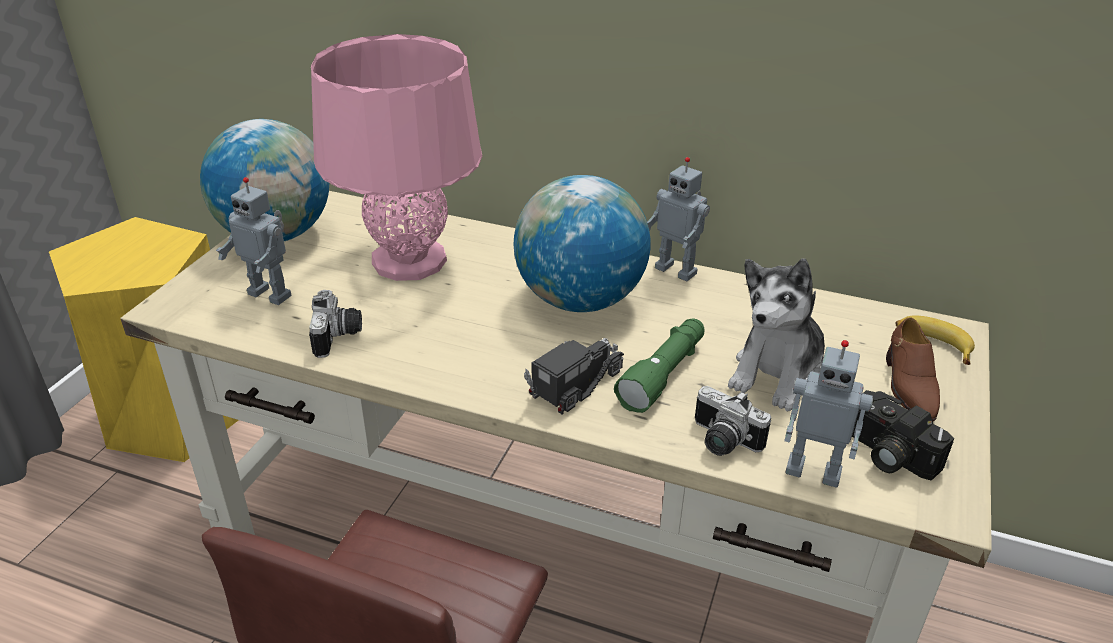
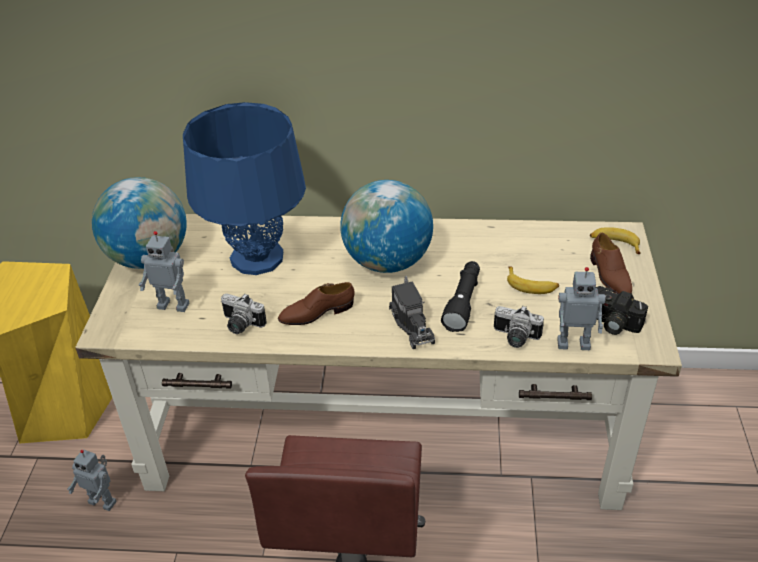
camera: 15 degrees left, 5 degrees up
(339, 336) = (240, 325): camera -> camera turned 135 degrees clockwise
(409, 261) = (257, 258): pink table lamp -> blue table lamp
(448, 343) = (317, 313): none -> brown shoe
(574, 387) = (411, 324): toy truck -> toy truck turned 135 degrees clockwise
(664, 374) = (463, 302): green flashlight -> black flashlight
(677, 270) = (441, 226): toy robot -> toy robot (103, 501)
(778, 373) = (531, 285): plush toy -> banana

